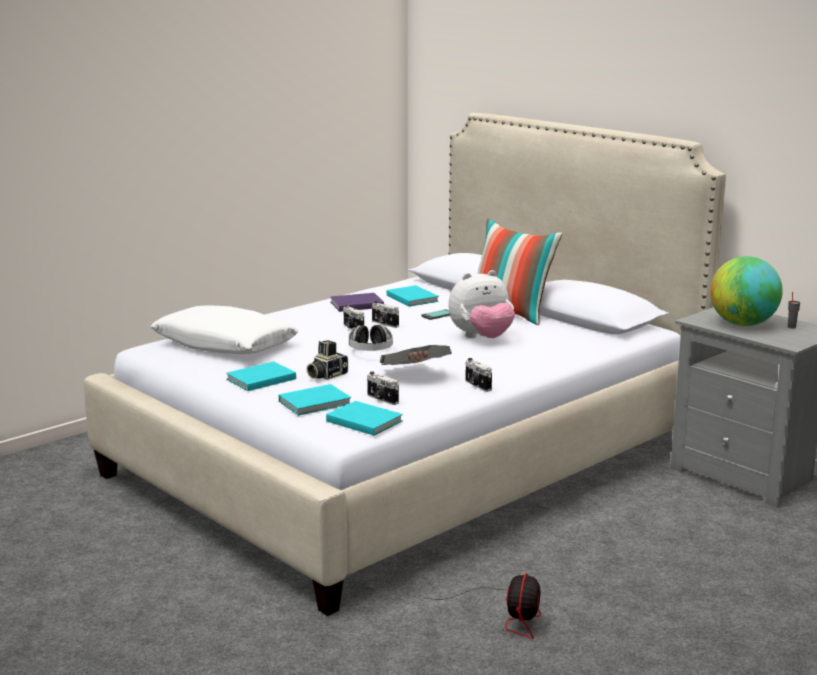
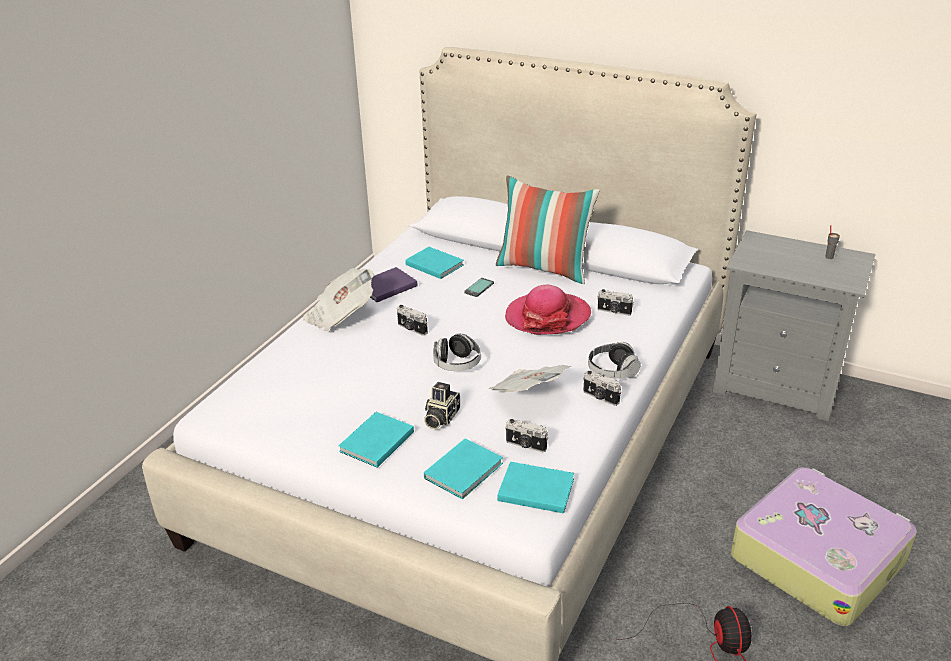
camera: 20 degrees left, 15 degrees up
(224, 345) = (296, 389): white pillow -> none
(300, 314) = (340, 315): none -> newspaper
(384, 324) = (438, 314): camera -> camera (614, 311)
(482, 338) = (548, 317): plush toy -> hat
(505, 374) = (612, 371): none -> headphones
(672, 590) = (817, 557): none -> suitcase
(742, 324) = (787, 261): globe -> none

